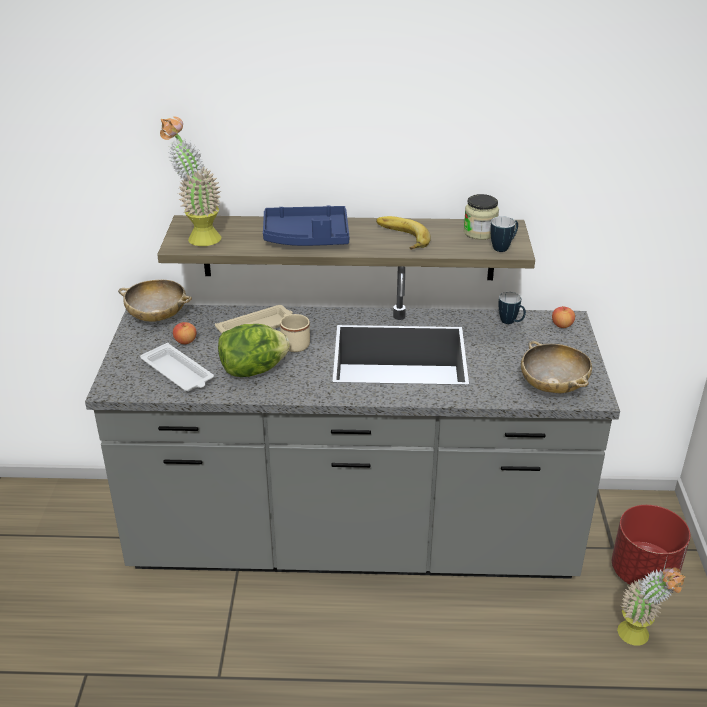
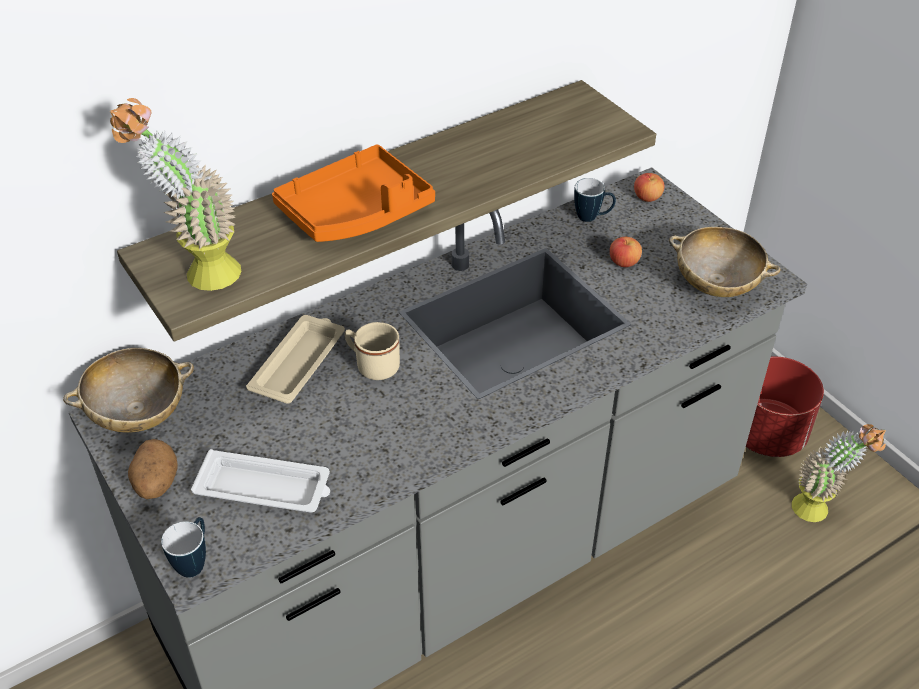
camera: 35 degrees left, 10 degrees up
(132, 349) = (156, 483): none -> potato
(185, 341) = (222, 433): apple -> apple (624, 262)
(253, 370) = (362, 432): lettuce -> none
(307, 238) = (356, 212): blue tray -> orange tray
(400, 238) = (473, 164): banana -> none
(480, 232) = (555, 118): jar -> none
(503, 247) = (606, 130): mug -> mug (194, 561)

